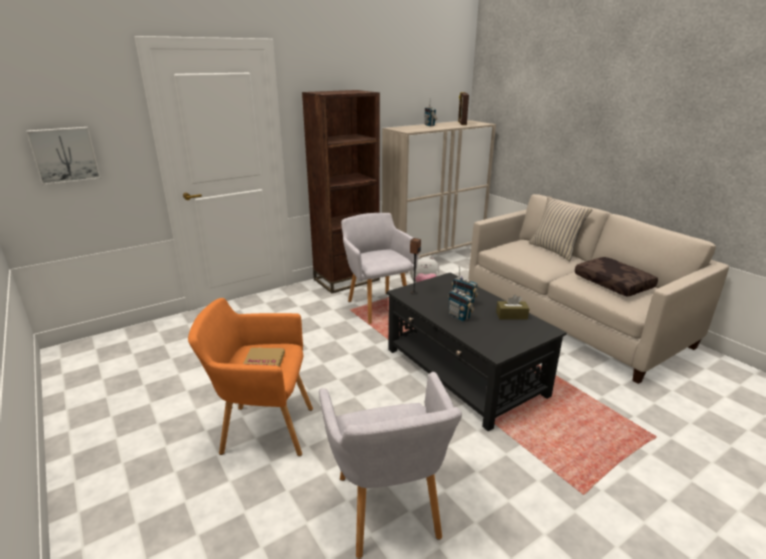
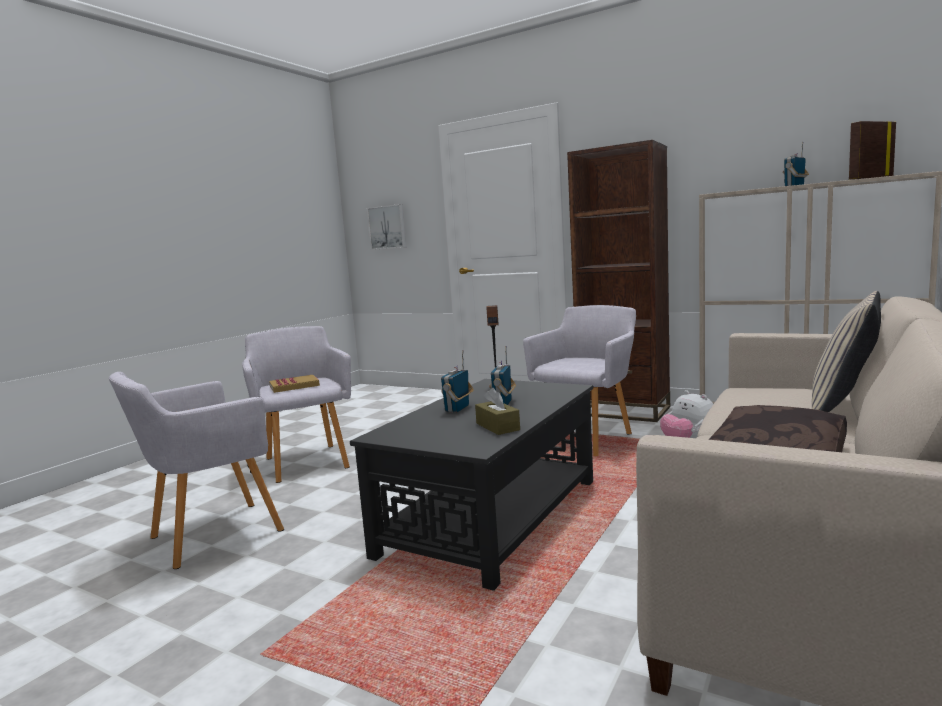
camera: 65 degrees right, 15 degrees down
(263, 429) = (306, 461): orange armchair -> grey armchair

